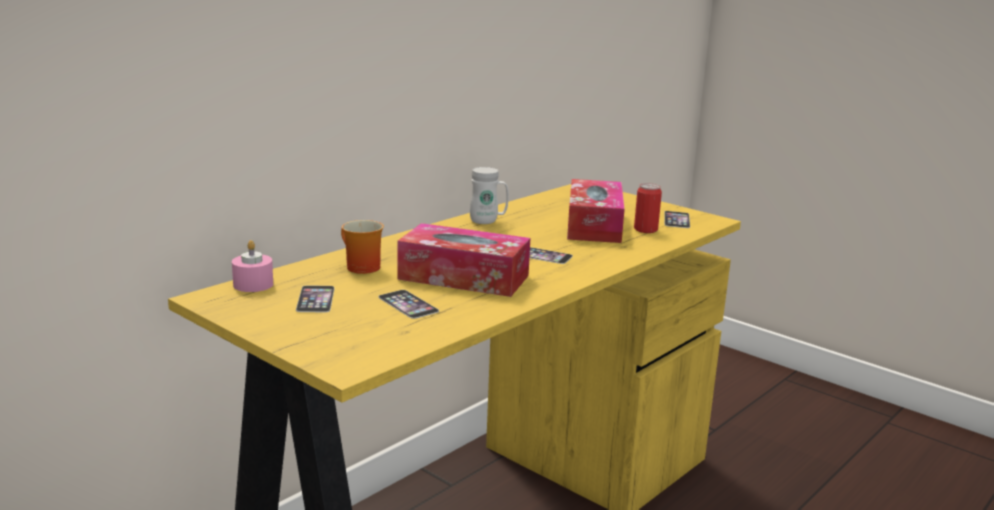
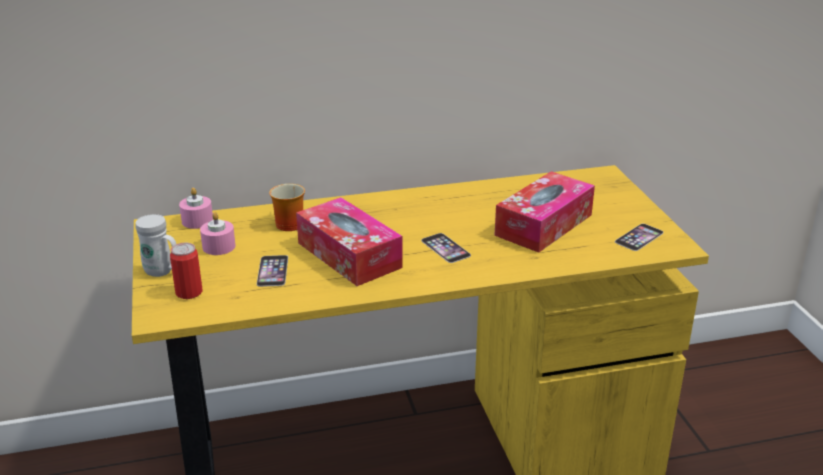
camera: 35 degrees right, 10 degrees up
(315, 299) = (219, 246): phone -> pink candle
(488, 221) = (455, 197): white mug -> white mug (162, 272)
(645, 229) = (587, 242): can -> can (189, 292)

